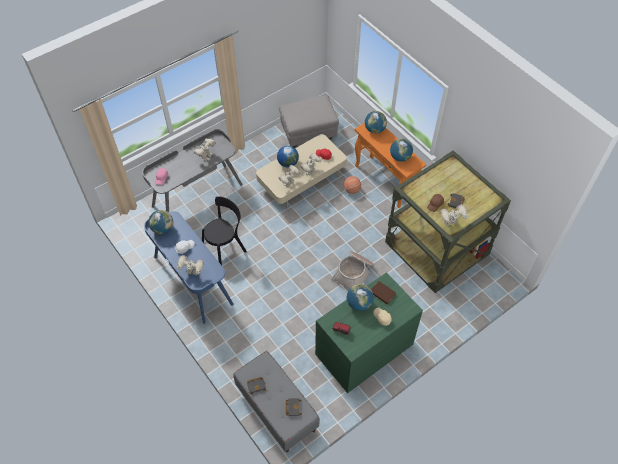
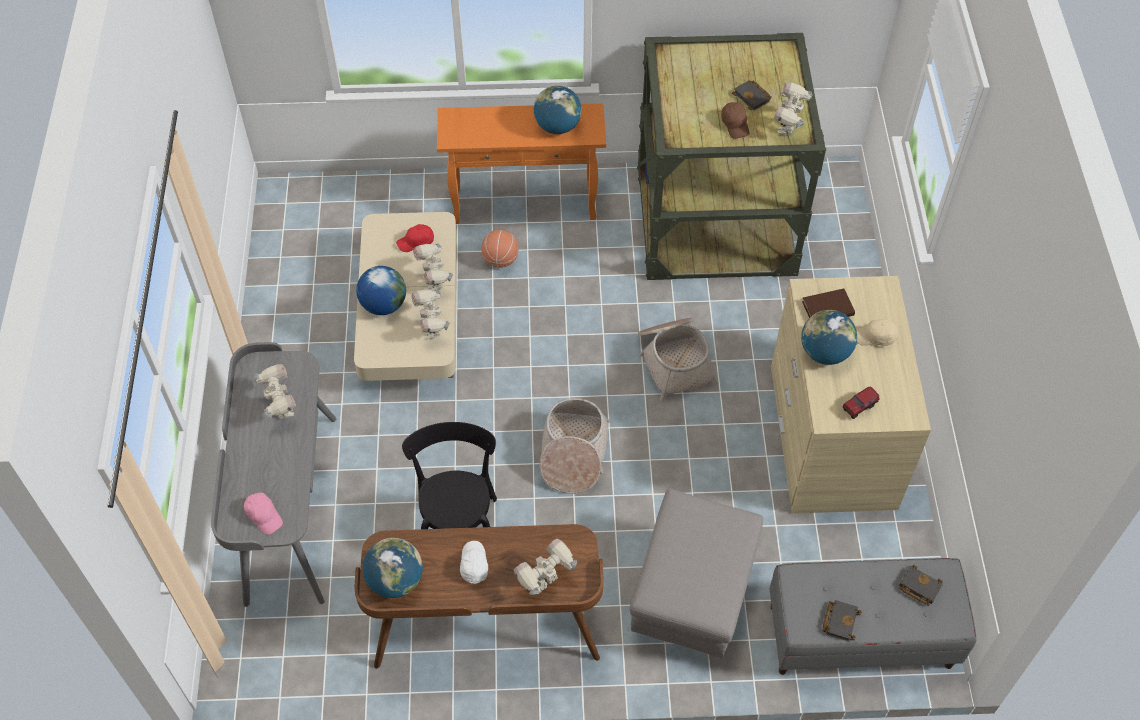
camera: 55 degrees left, 0 degrees up
(192, 280) = (486, 628): blue desk -> brown desk
(284, 264) = (573, 454): none -> basket
(308, 134) = (318, 248): grey ottoman -> grey ottoman (692, 597)
(364, 349) = (832, 436): green dresser -> beige dresser
(374, 129) = (466, 123): globe -> none

